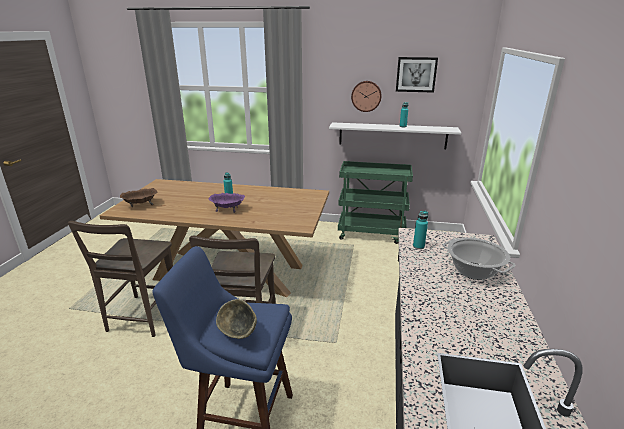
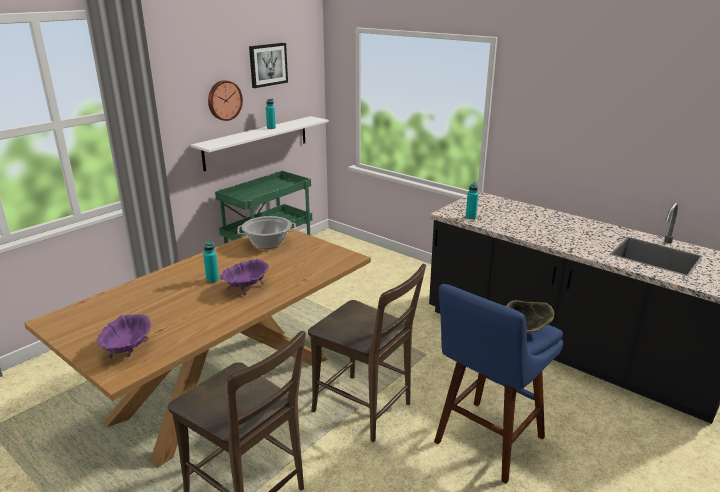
camera: 60 degrees left, 0 degrees up
(140, 205) = (128, 349): brown bowl -> purple bowl
(473, 271) = (522, 213): cooking pot -> cooking pot (267, 243)

